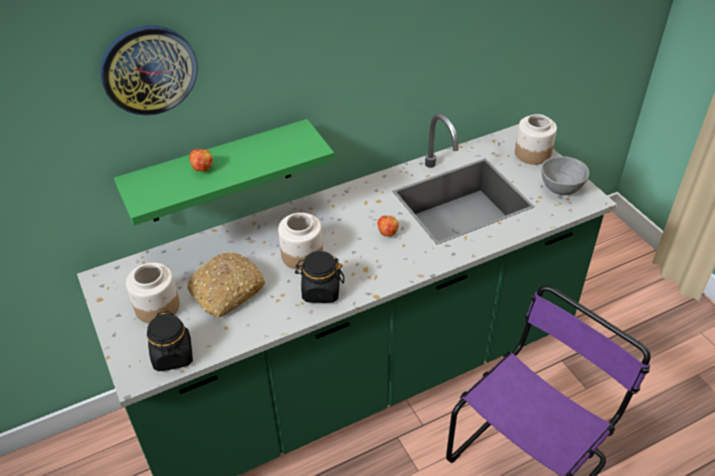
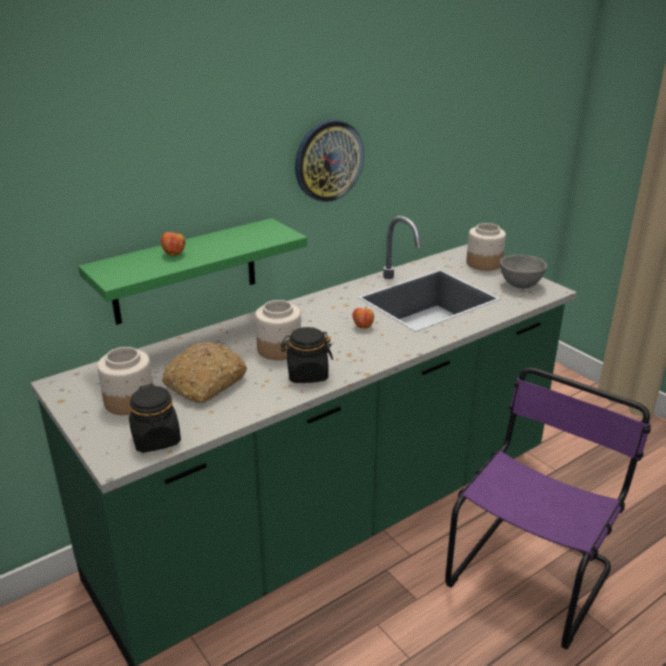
camera: 10 degrees left, 15 degrees down
(149, 70) = (122, 142): wall clock -> wall clock (328, 160)

